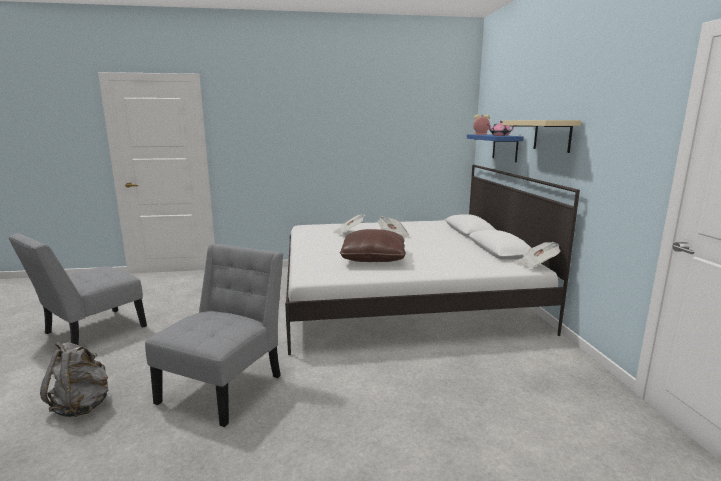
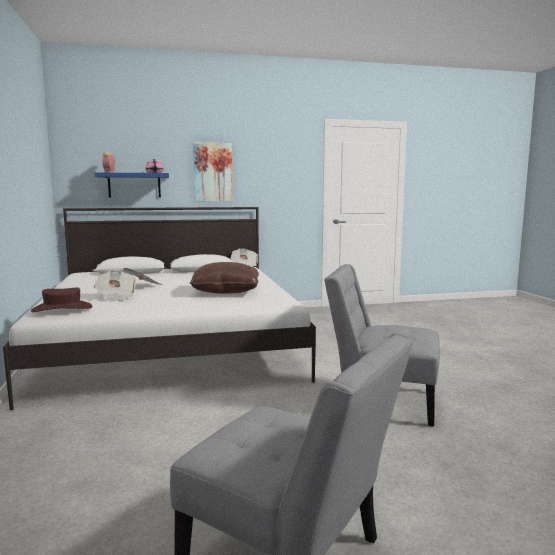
camera: 95 degrees left, 5 degrees down
(82, 406) = (471, 467): grey backpack -> none
(317, 226) = (62, 308): none -> brown hat
(552, 135) = (213, 172): beige shelf -> picture

